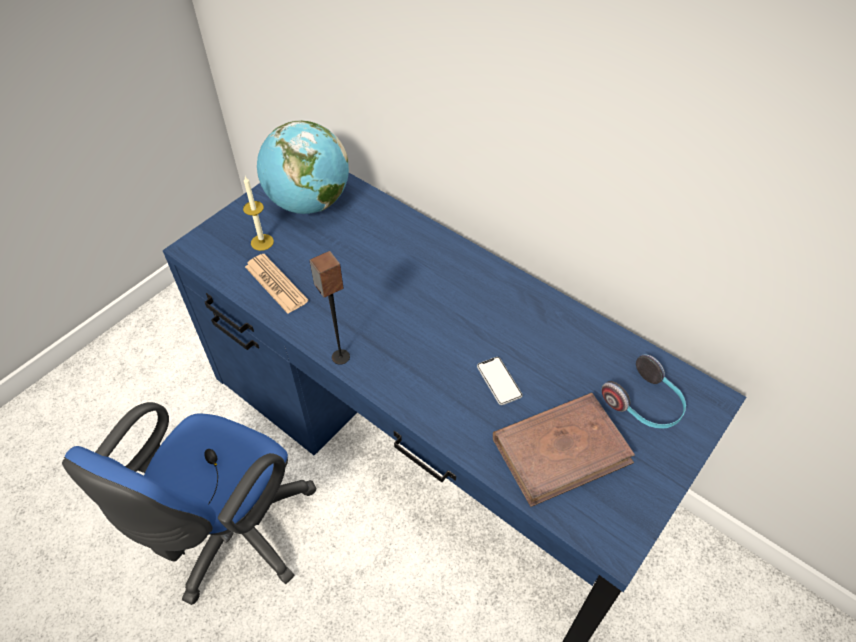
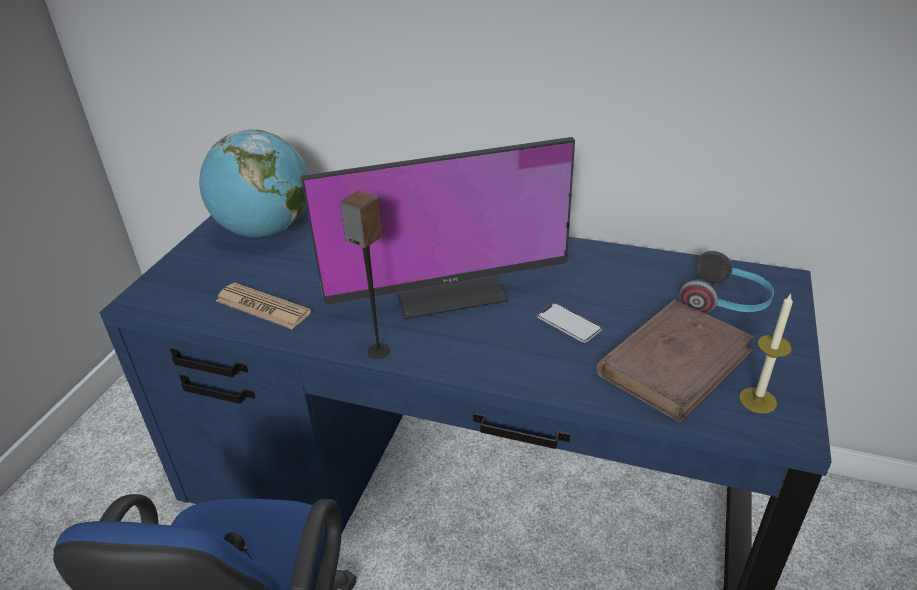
camera: 20 degrees left, 15 degrees down
(262, 242) = (226, 275): candle -> candle (757, 400)
(423, 307) = (446, 285): none -> monitor

